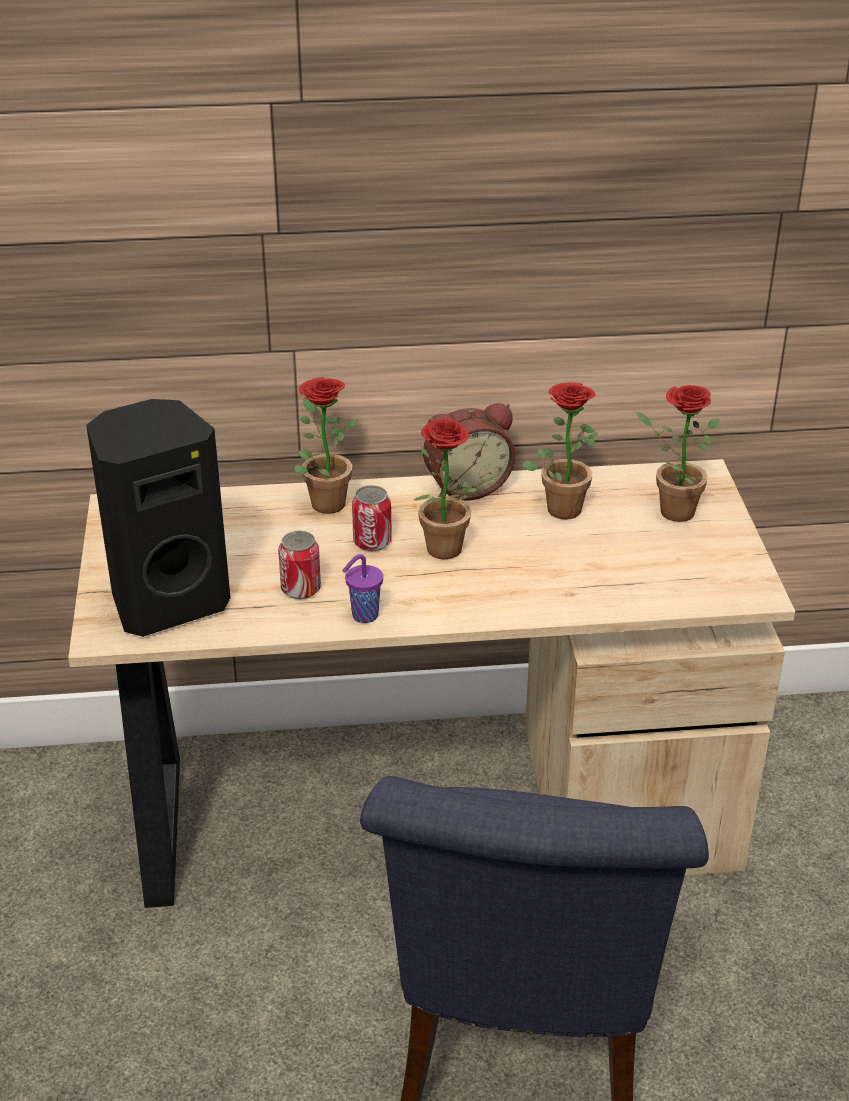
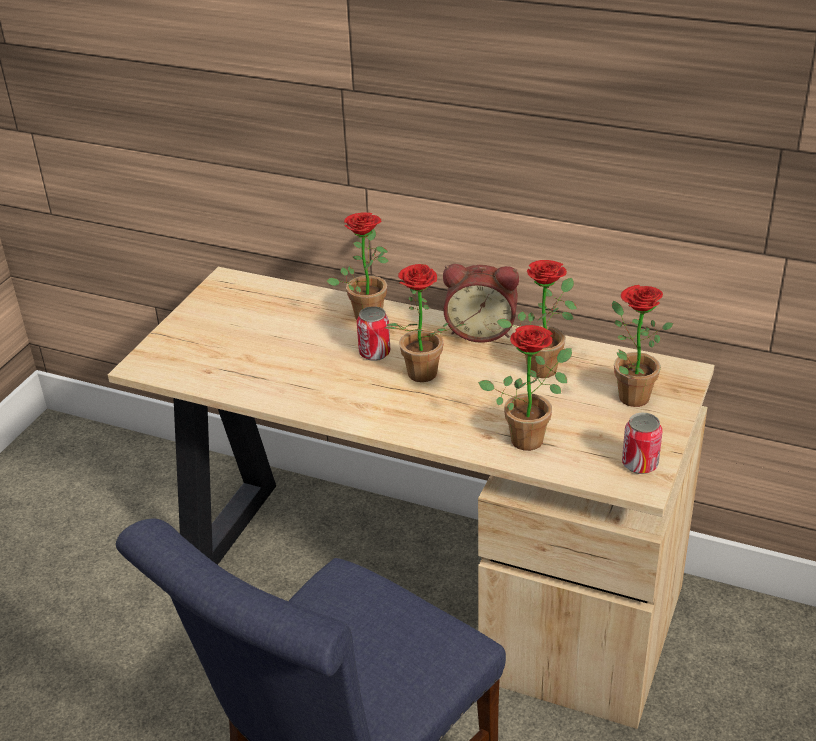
camera: 30 degrees right, 0 degrees up
(167, 601) = (200, 355): black speaker -> none
(301, 589) = (294, 373): can -> can (640, 464)
(363, 616) = (320, 406): purple cup -> none
(612, 580) = (530, 436): none -> potted plant

